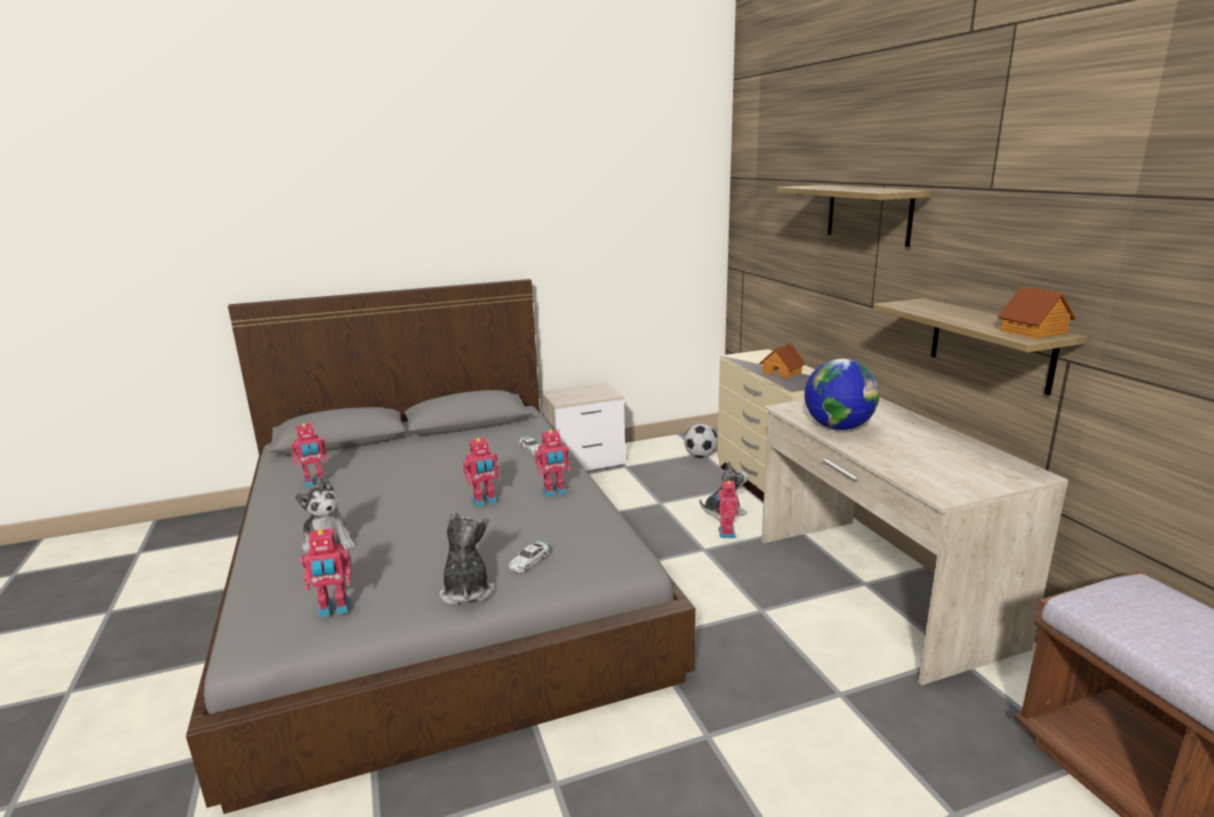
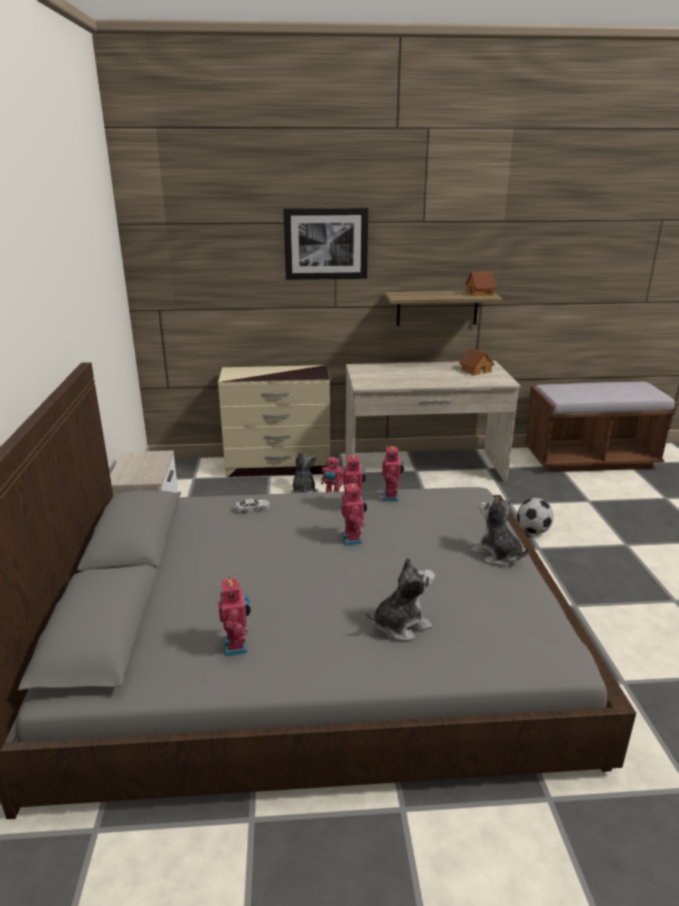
camera: 75 degrees left, 5 degrees up
(334, 609) = (518, 614): toy robot -> toy robot (391, 497)
(466, 591) = (497, 555): plush toy -> plush toy turned 45 degrees clockwise
(529, 561) = (463, 527): toy car -> none
(700, 456) = (199, 480): football -> football (532, 531)
(782, 372) = (286, 374): toy house -> toy house (475, 370)
(838, 427) = (406, 381): globe -> none
(868, 214) = (326, 244): shelf -> picture

